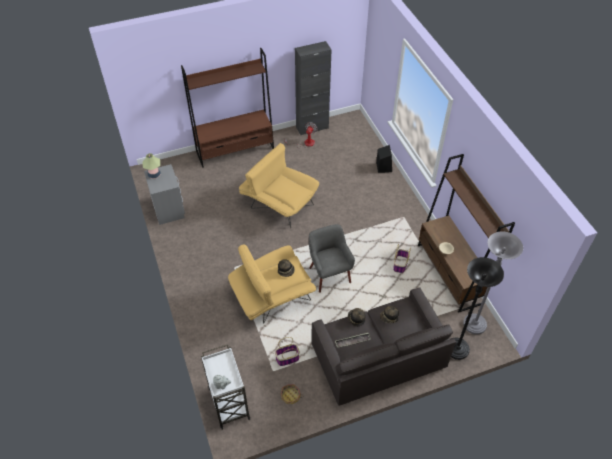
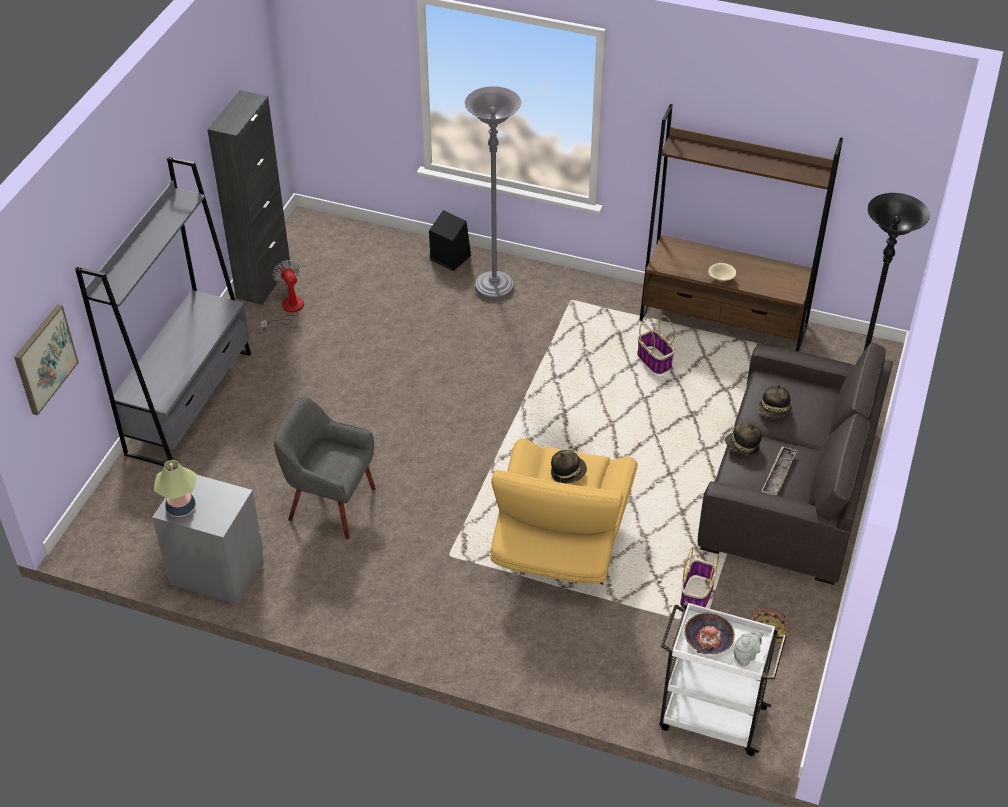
camera: 50 degrees left, 5 degrees down
(154, 92) = (44, 359): none -> picture
(220, 367) = (708, 639): none -> bowl
(235, 150) = (190, 402): brown bookcase -> grey bookcase
(279, 203) = (378, 420): yellow armchair -> none
(329, 275) = (589, 449): grey armchair -> grey armchair (330, 504)
(474, 324) = (832, 355): grey floor lamp -> grey floor lamp (494, 287)

